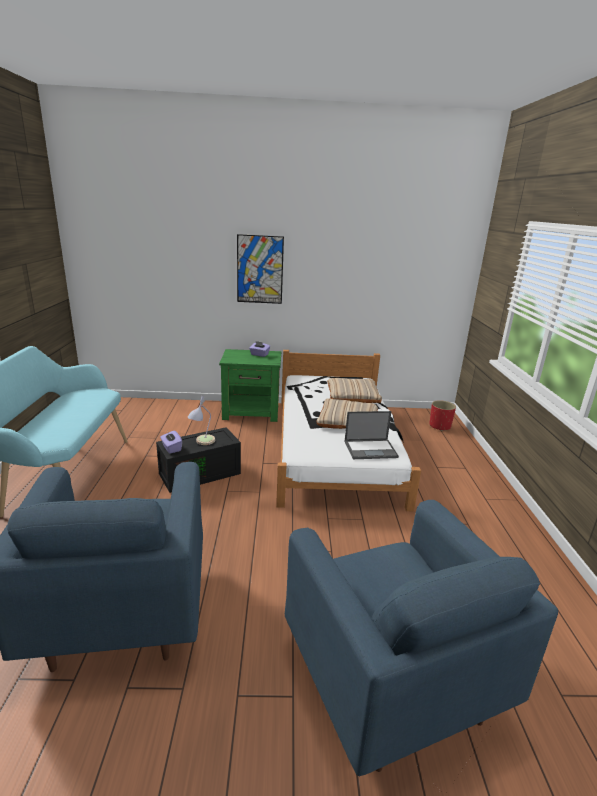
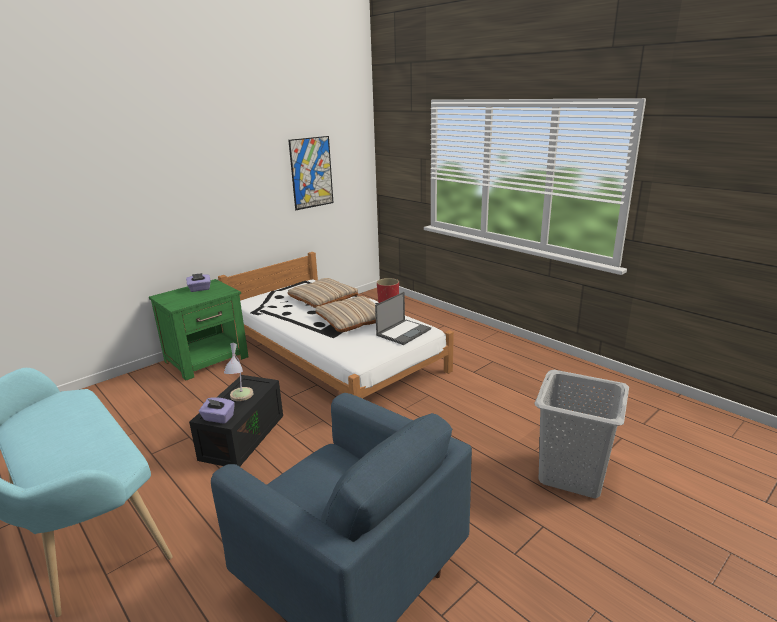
camera: 40 degrees left, 0 degrees up
(260, 269) = (170, 188): picture -> picture (311, 172)
(390, 678) = (572, 475): blue armchair -> grey laundry basket

